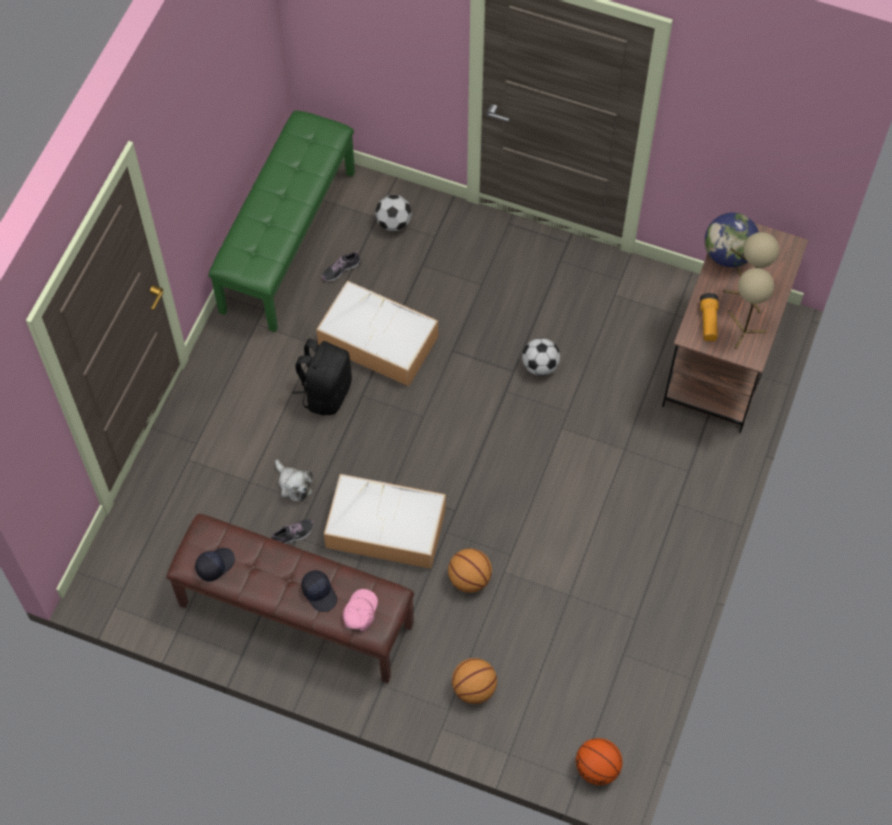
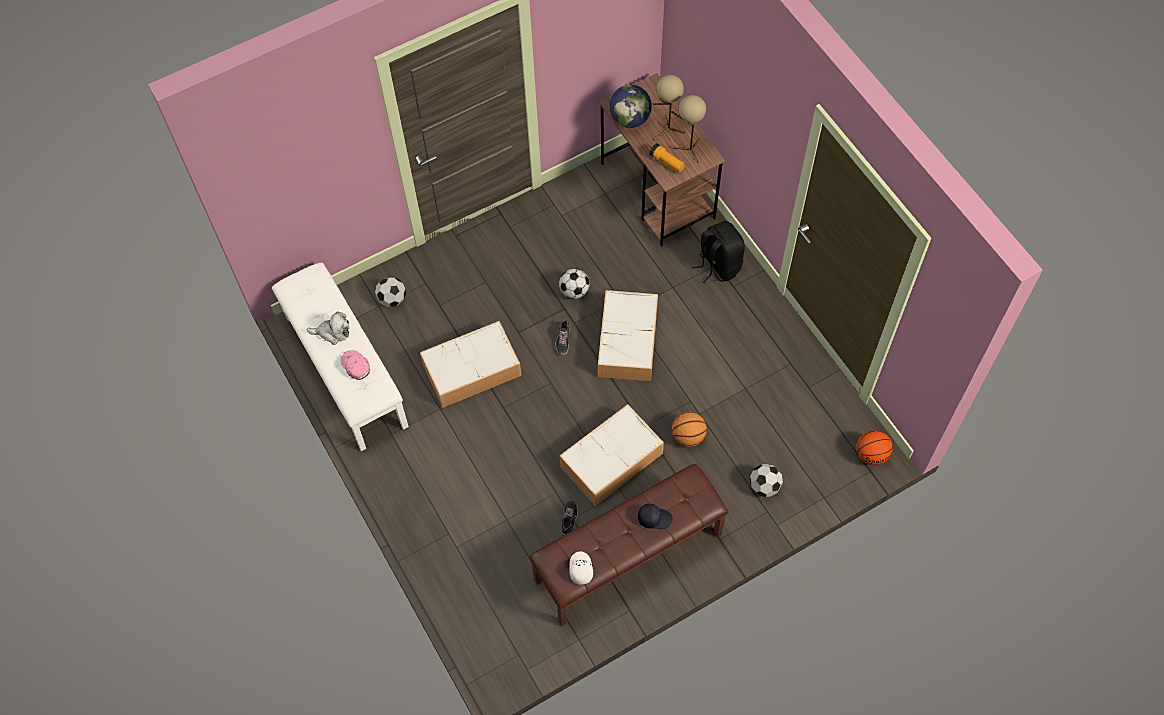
camera: 50 degrees left, 0 degrees up
(214, 565) = (580, 569): black cap -> white cap
(287, 240) = (344, 371): green bench -> white bench
(293, 484) = (533, 493): plush toy -> plush toy (333, 332)
(326, 392) = (482, 427): black backpack -> black backpack (718, 265)
(341, 269) = (398, 354): shoe -> shoe (563, 340)
(360, 612) = (688, 503): pink cap -> pink cap (356, 366)
(474, 687) = (764, 486): basketball -> football
(526, 453) = (628, 342): none -> storage box

